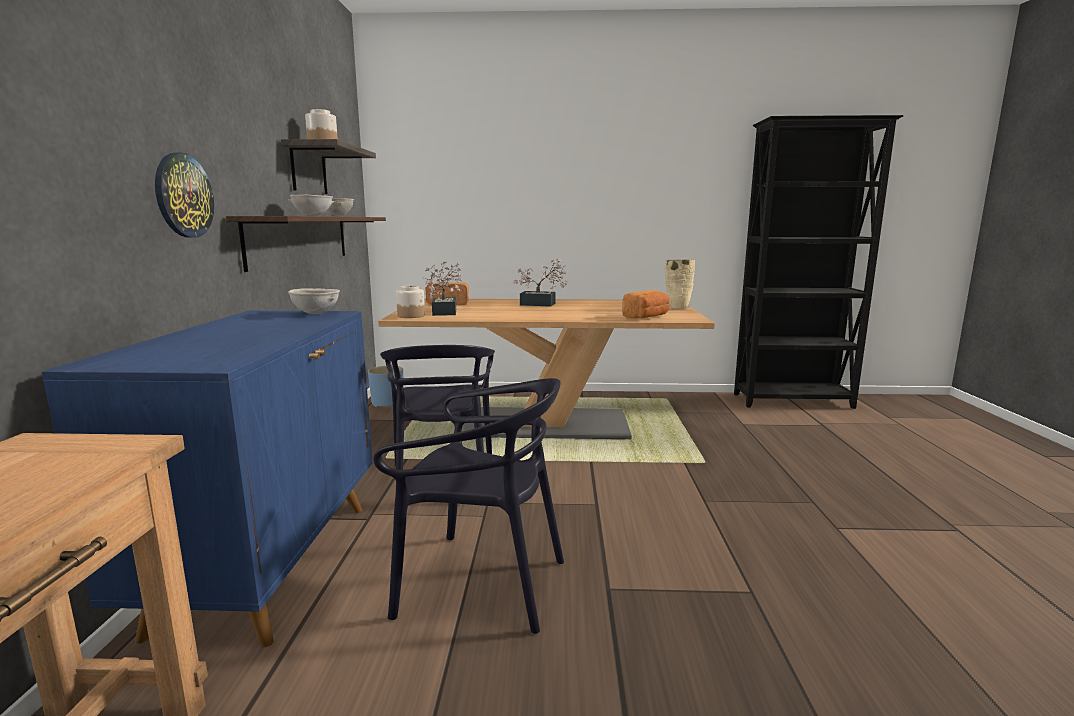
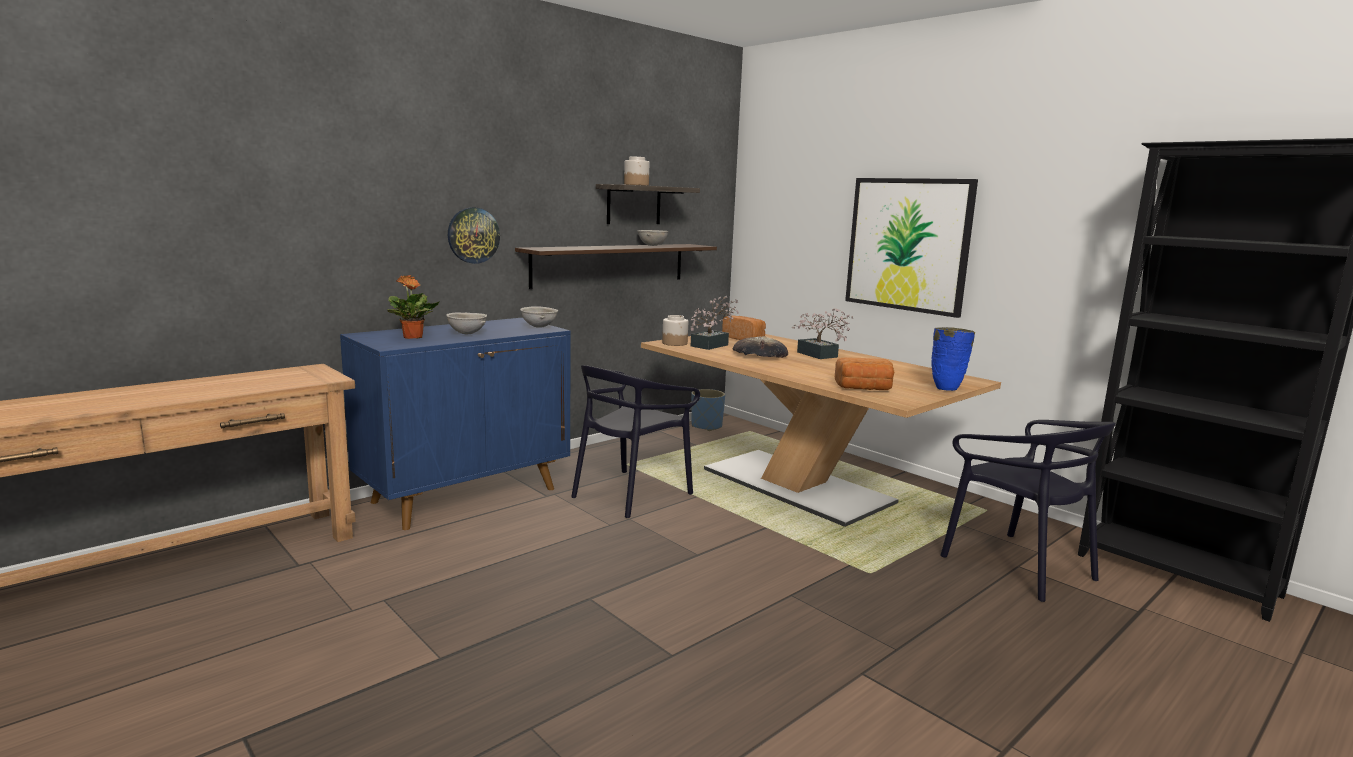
camera: 45 degrees right, 0 degrees up
(203, 350) = (413, 337): none -> potted plant
(312, 216) = (600, 247): grey bowl -> grey bowl (467, 333)
(481, 583) = (532, 557): black chair -> black chair (1018, 565)
(503, 311) = (759, 354): none -> bread
(564, 204) = (908, 244): none -> picture
(677, 307) = (947, 388): beige vase -> blue vase

